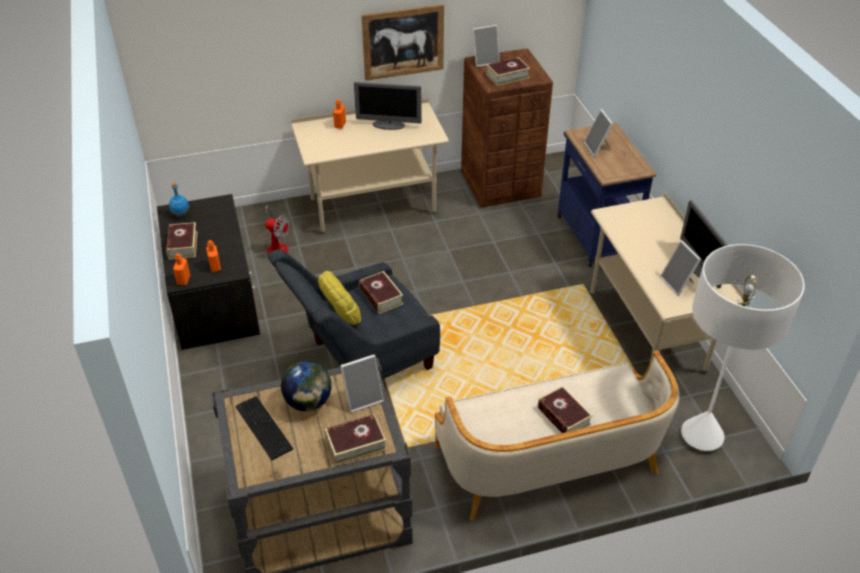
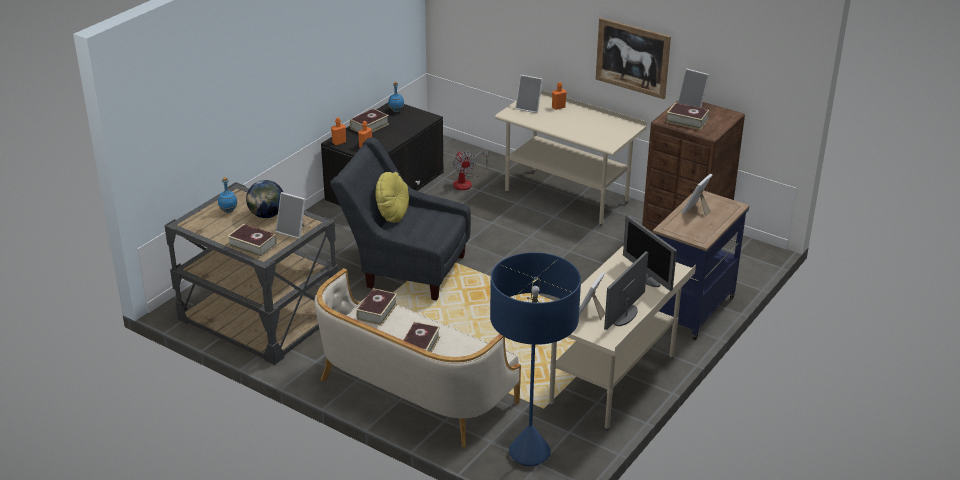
camera: 50 degrees right, 10 degrees down
(263, 429) = (228, 211): keyboard -> blue bottle
(319, 139) = (529, 108): none -> picture frame
(381, 297) = (433, 221): book -> book (377, 311)
(389, 125) = (590, 124): monitor -> monitor (647, 278)
(701, 437) = (529, 455): white floor lamp -> blue floor lamp

